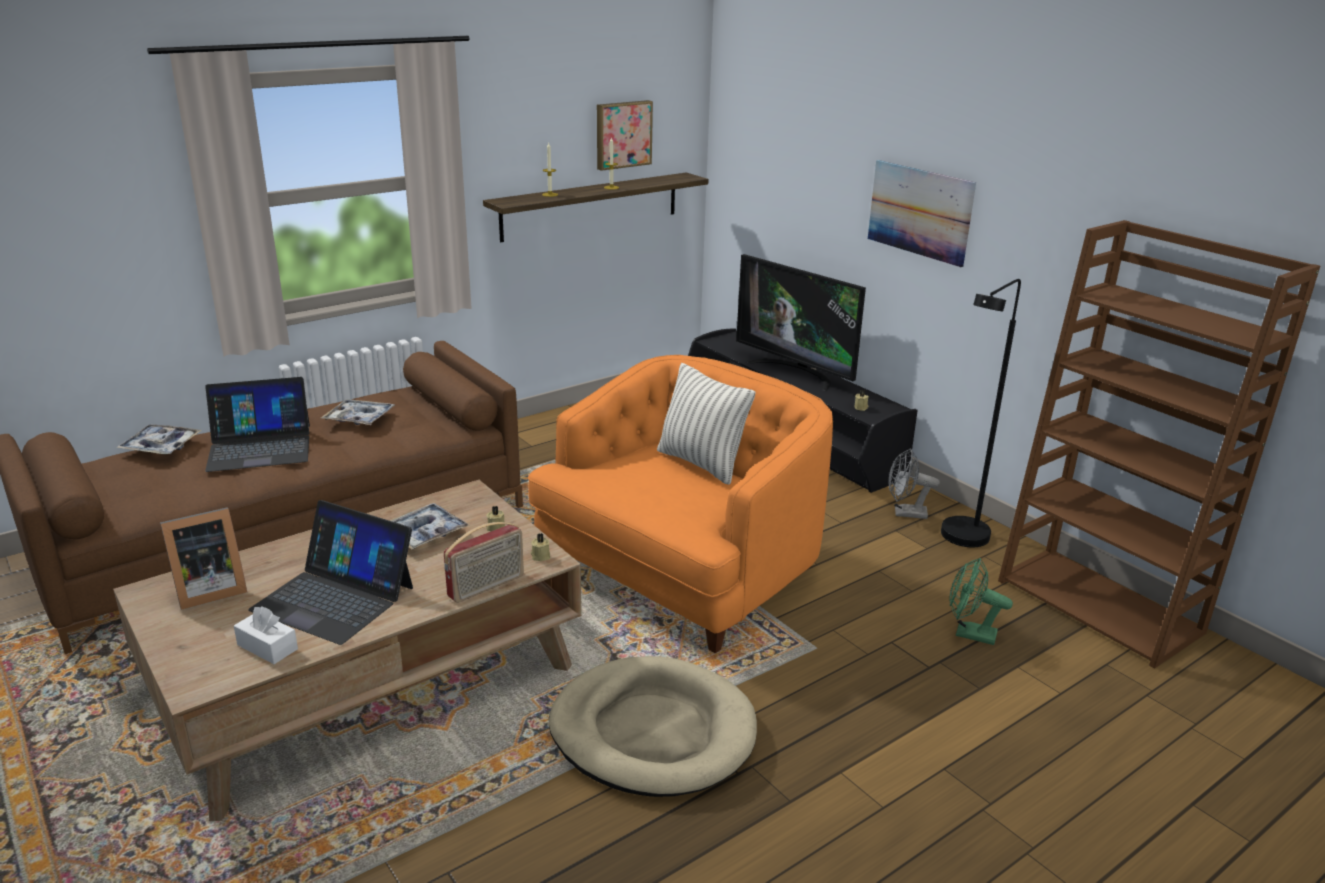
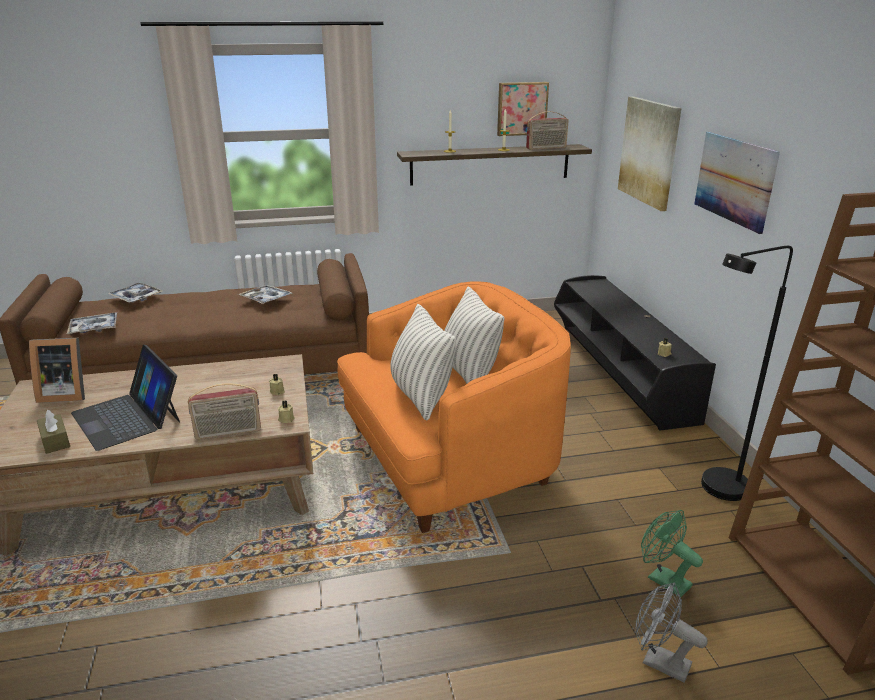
camera: 25 degrees right, 0 degrees up
(260, 447) = (188, 307): laptop -> none
(267, 647) = (55, 440): white tissue box -> brown tissue box
(424, 533) = (227, 385): tray -> tray (94, 328)
(653, 732) = (324, 583): beige dog bed -> none
(657, 181) = (546, 148): none -> radio
(676, 499) = (421, 396): none -> pillow
(790, 180) = (649, 152): none -> picture
(796, 372) = (629, 316): television -> none
(905, 513) = (678, 454): grey fan -> grey fan (658, 662)

